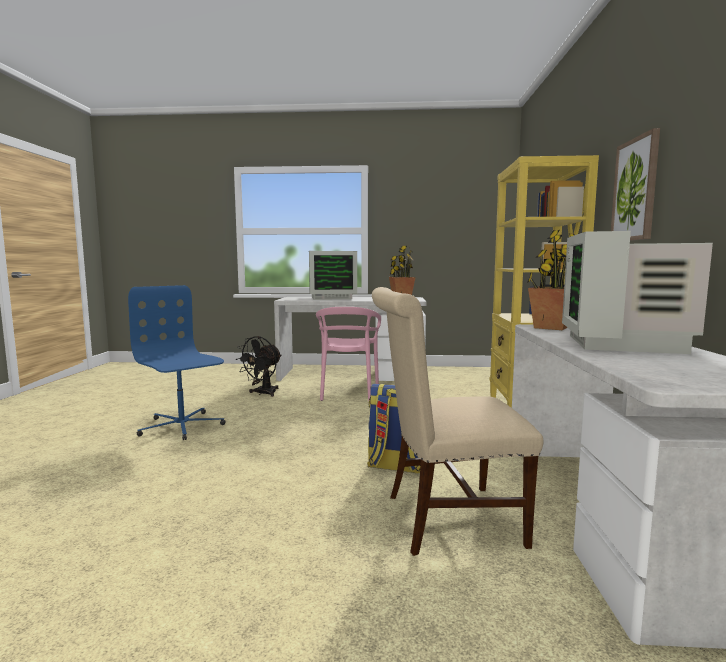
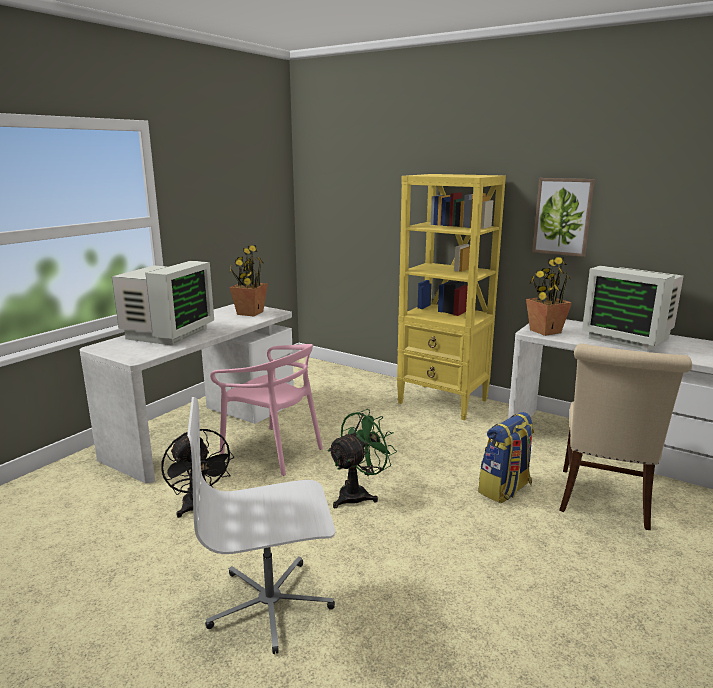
camera: 60 degrees left, 10 degrees up
(181, 426) = (270, 604): blue office chair -> white office chair
(322, 421) = (358, 494): none -> green fan

